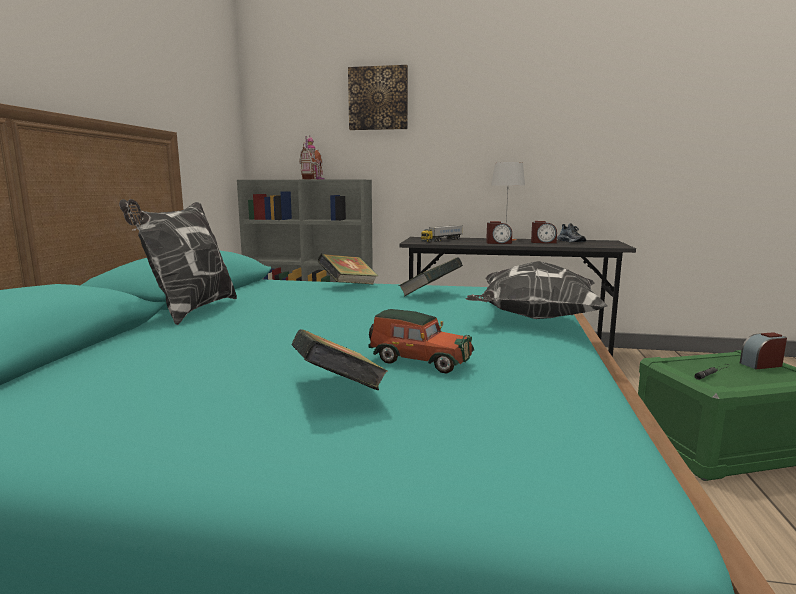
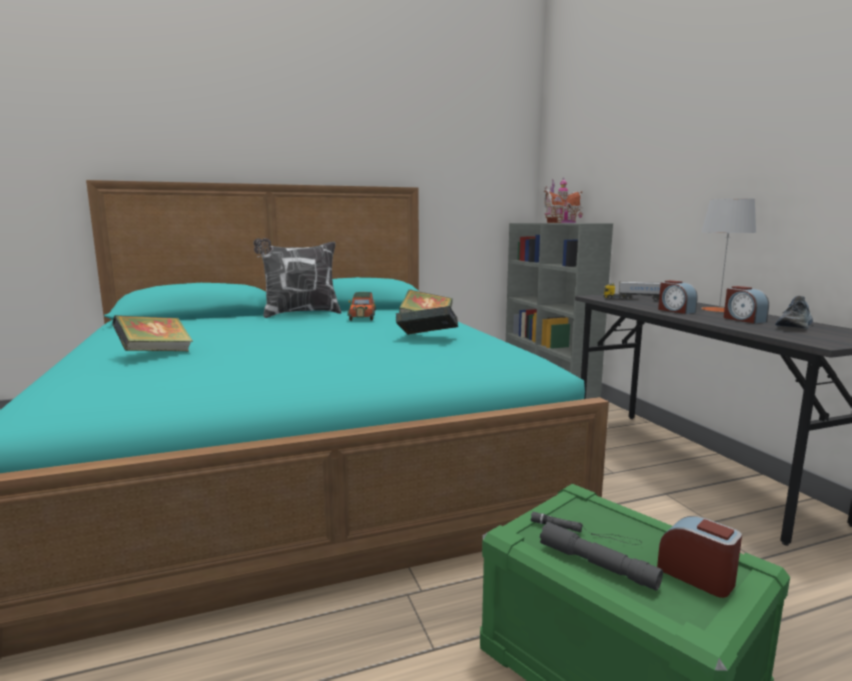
camera: 60 degrees right, 0 degrees up
(378, 98) = (629, 129): picture -> none
(418, 360) = (222, 357): toy car -> toy car (362, 317)
(533, 319) = (386, 370): pillow -> none
(754, 379) = (597, 565): none -> grey flashlight

